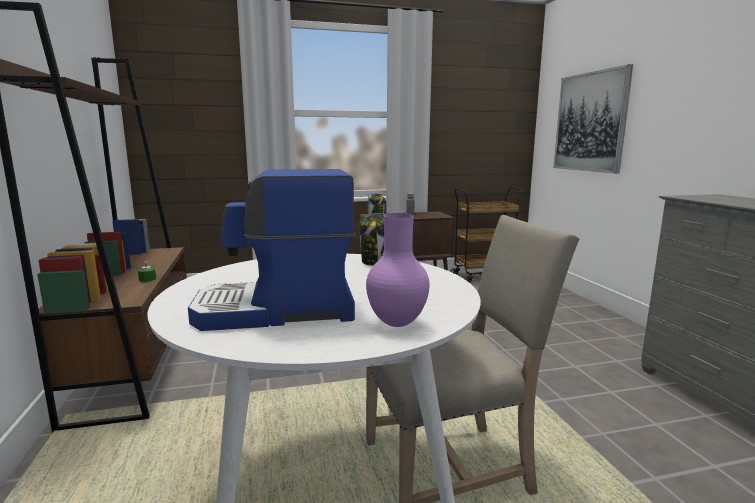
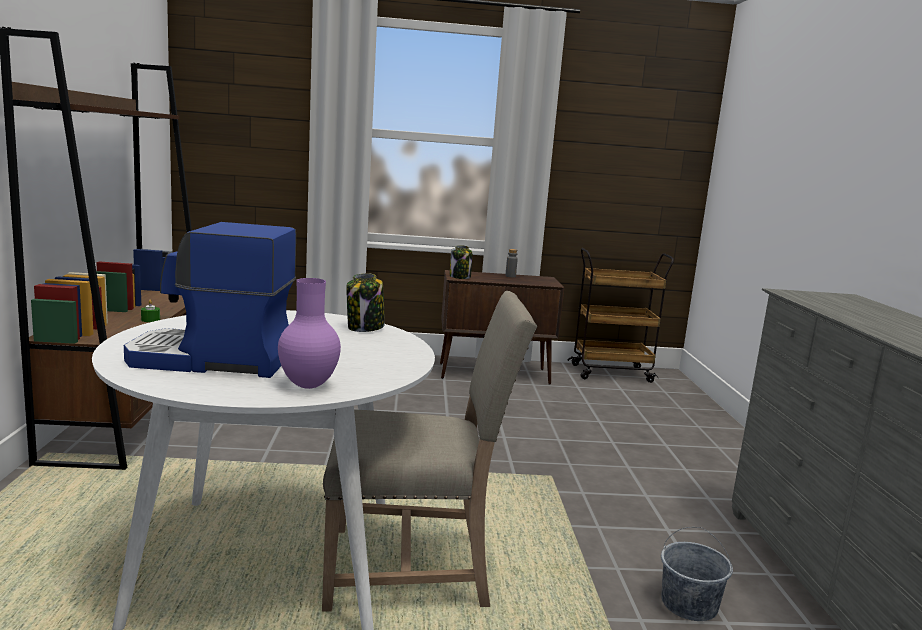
camera: 10 degrees right, 0 degrees up
(590, 122) = (762, 176): picture -> none
(677, 455) = (689, 604): none -> grey bucket

